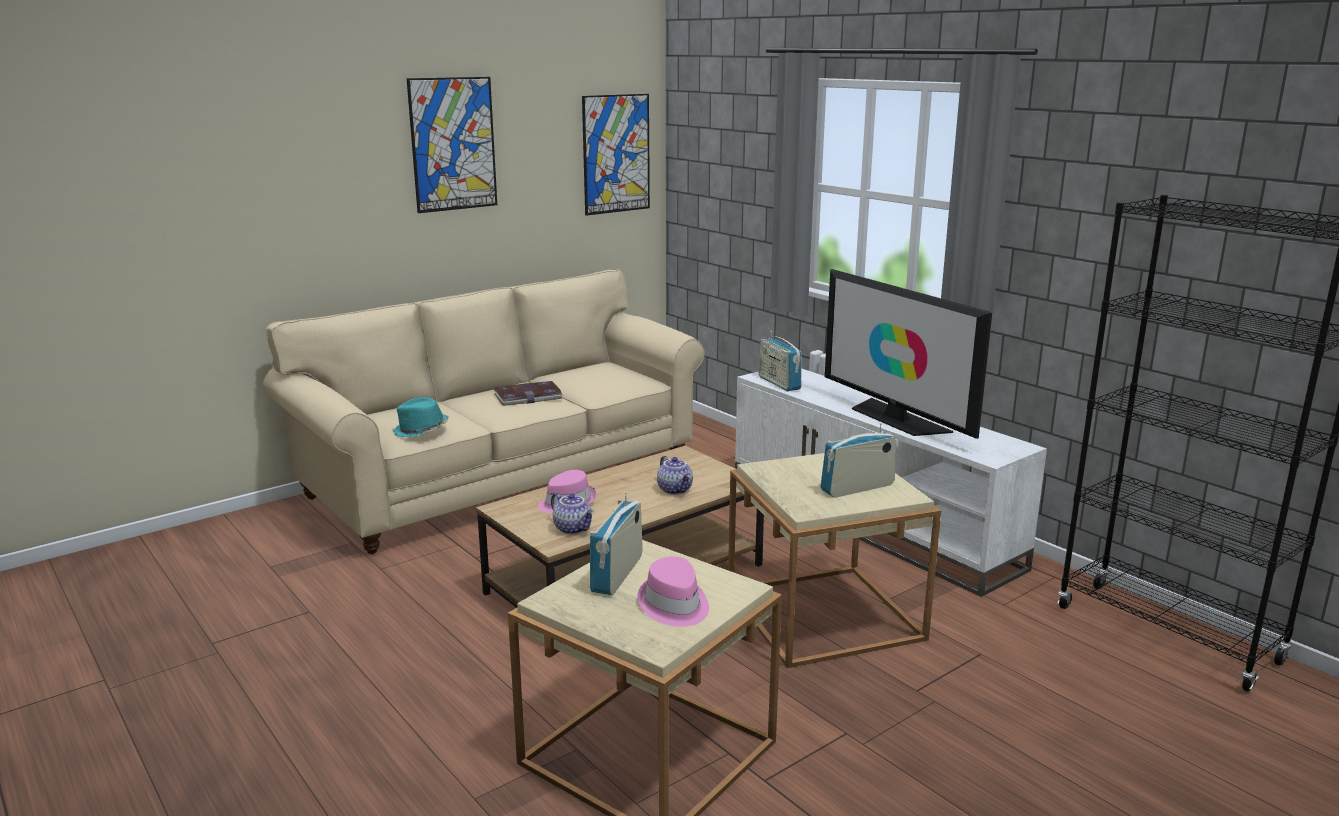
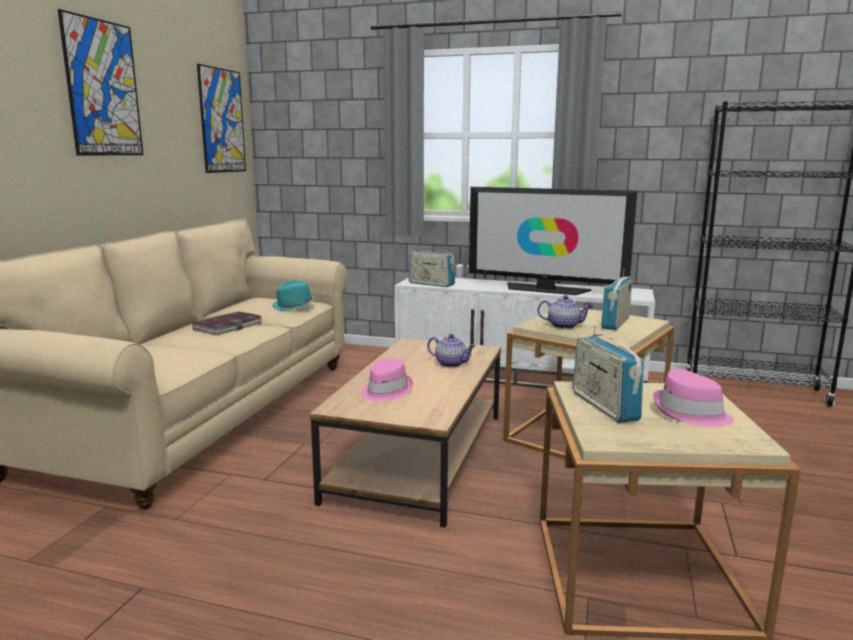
camera: 35 degrees left, 5 degrees down
(421, 431) = (172, 363): turquoise hat -> turquoise hat (294, 306)
(574, 528) = (427, 406): teapot -> teapot (564, 326)

